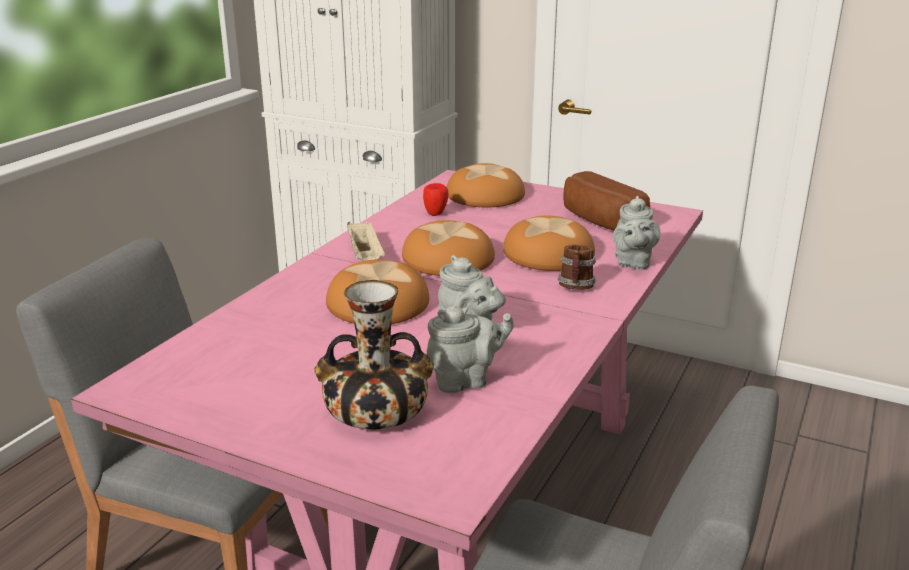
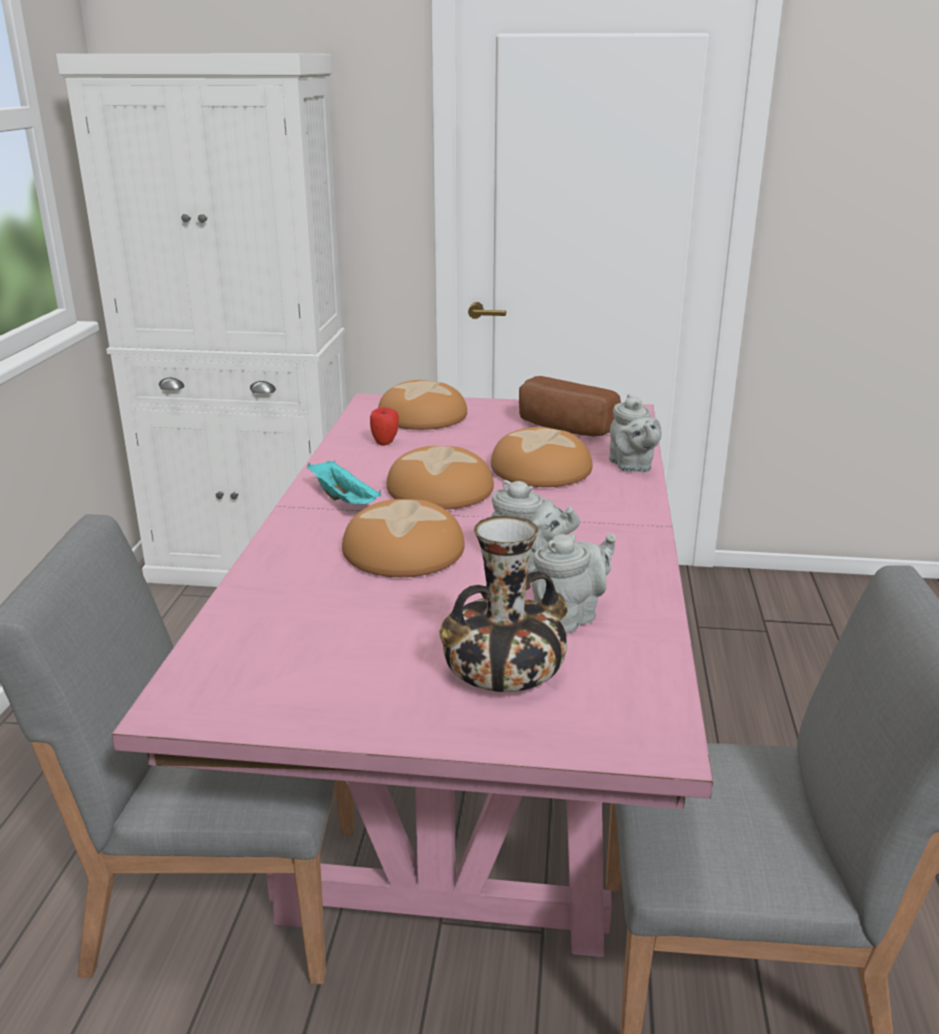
camera: 20 degrees left, 0 degrees up
(365, 256) = (345, 500): beige tray -> turquoise tray
(576, 288) = (599, 500): mug -> none

